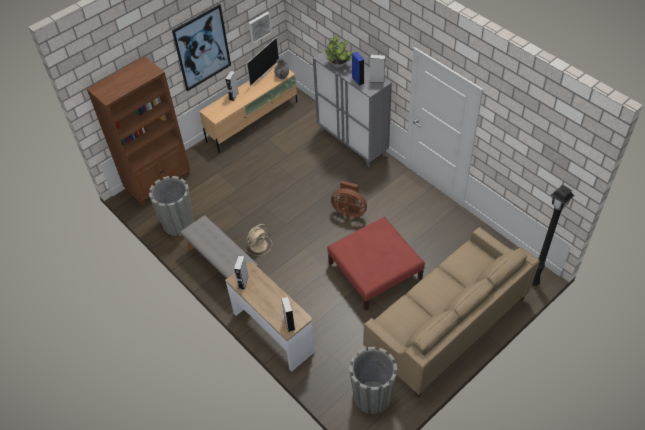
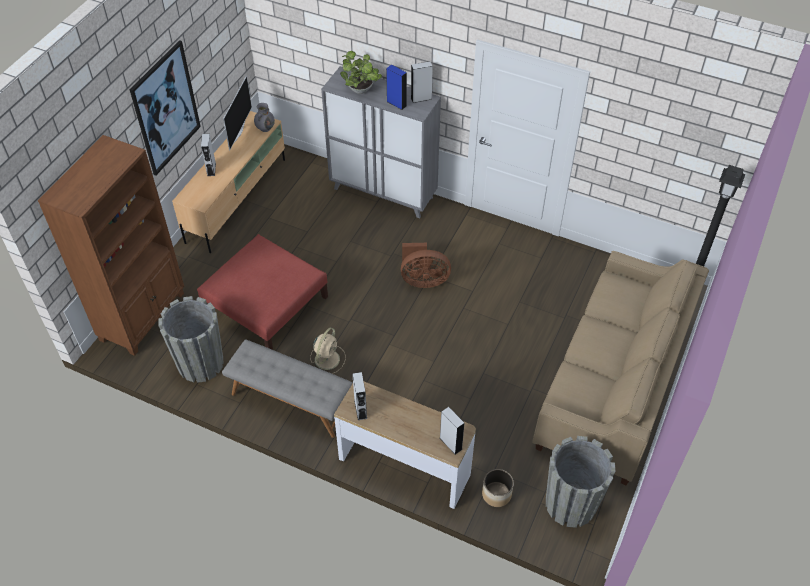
camera: 25 degrees left, 0 degrees up
(259, 27) = (225, 65): picture -> none
(324, 372) = (496, 494): none -> planter
(375, 271) = (494, 346): red ottoman -> red ottoman (266, 305)

